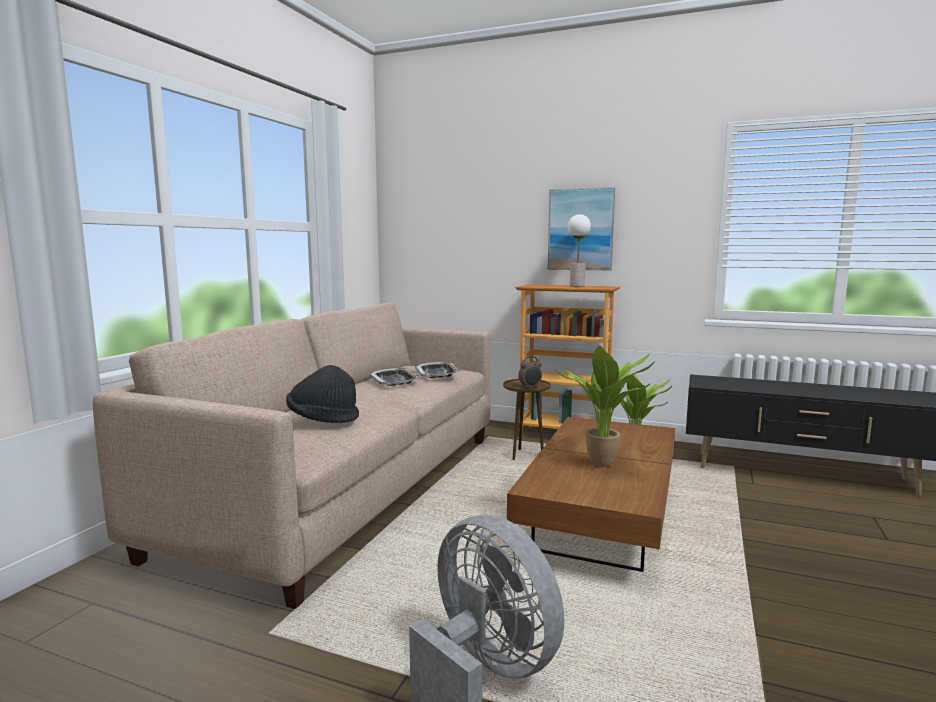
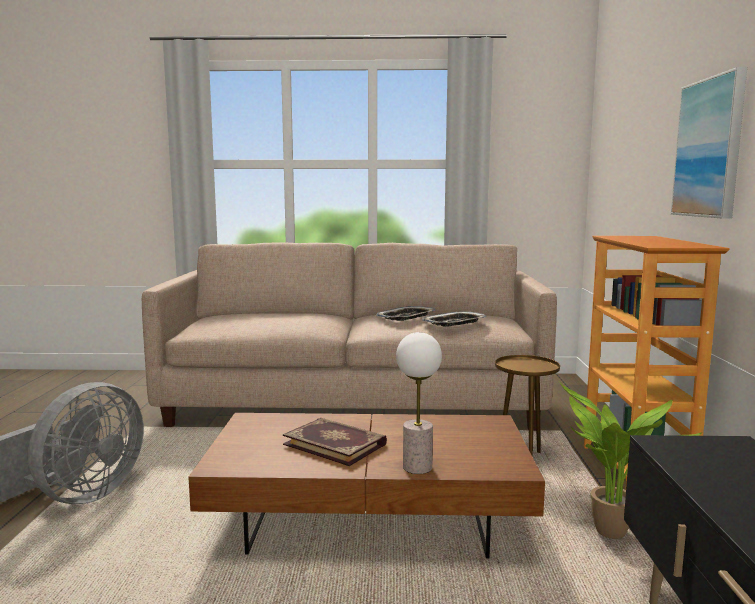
camera: 70 degrees right, 0 degrees up
(323, 419) = (260, 318): black hat -> none
(530, 387) = (520, 368): alarm clock -> none
(577, 286) = (666, 241): table lamp -> table lamp (418, 467)
(605, 465) = (335, 444): potted plant -> book

